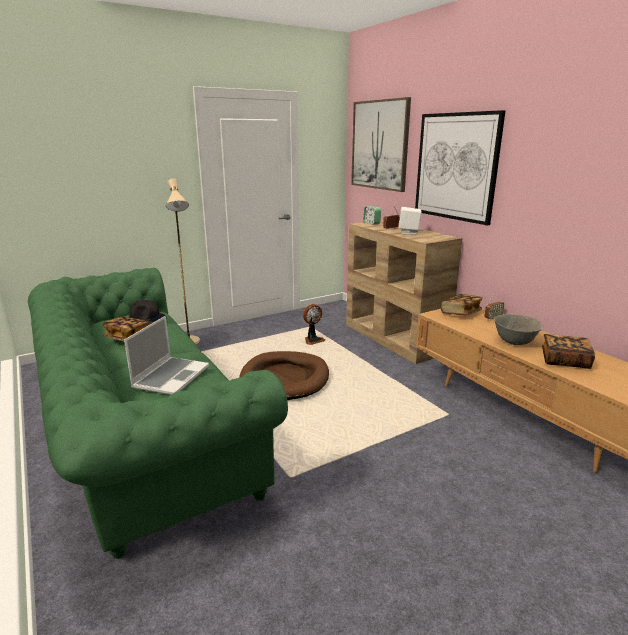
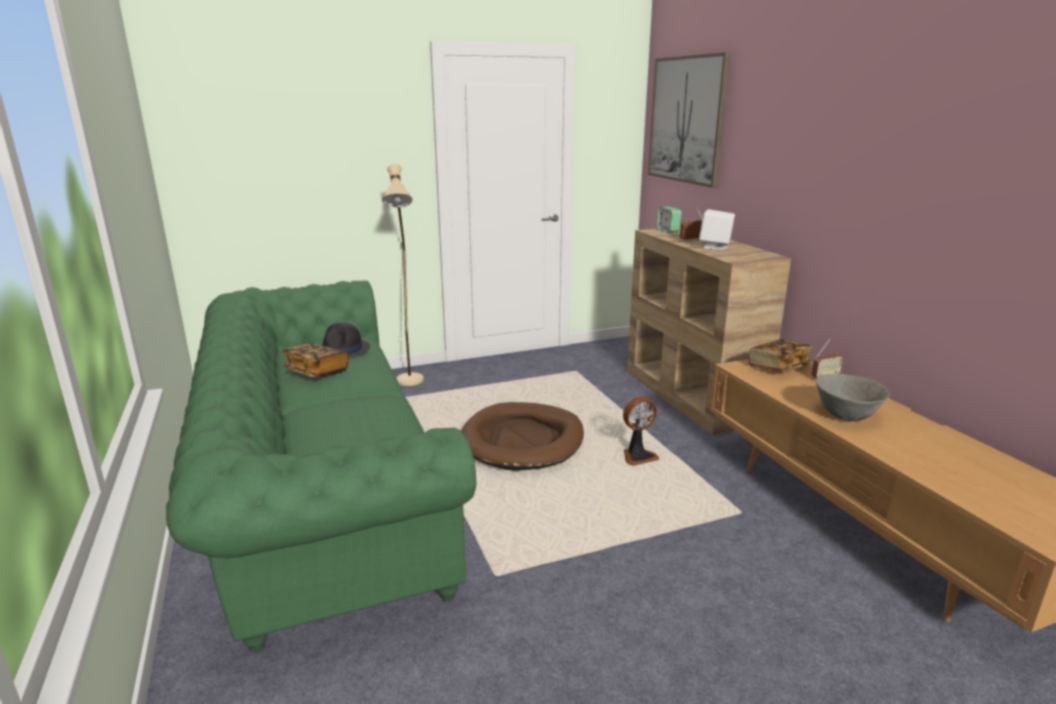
camera: 10 degrees right, 0 degrees up
(171, 376) = (351, 426): laptop -> none
(313, 340) = (575, 390): fan -> fan (638, 456)
(456, 167) = (787, 154): picture -> none
(564, 361) = (915, 450): book -> none

